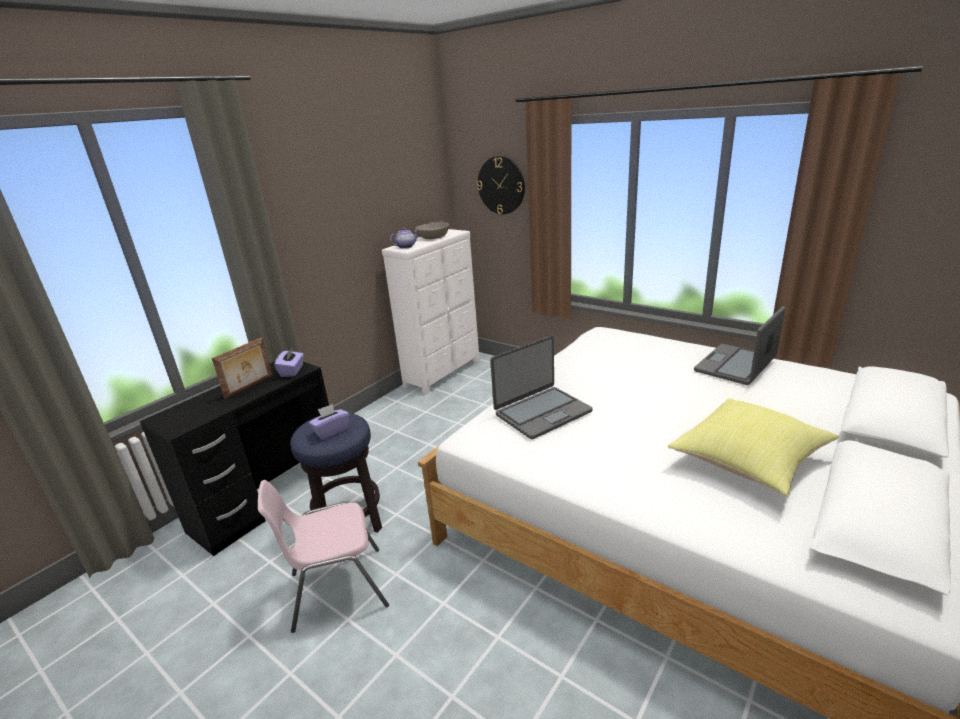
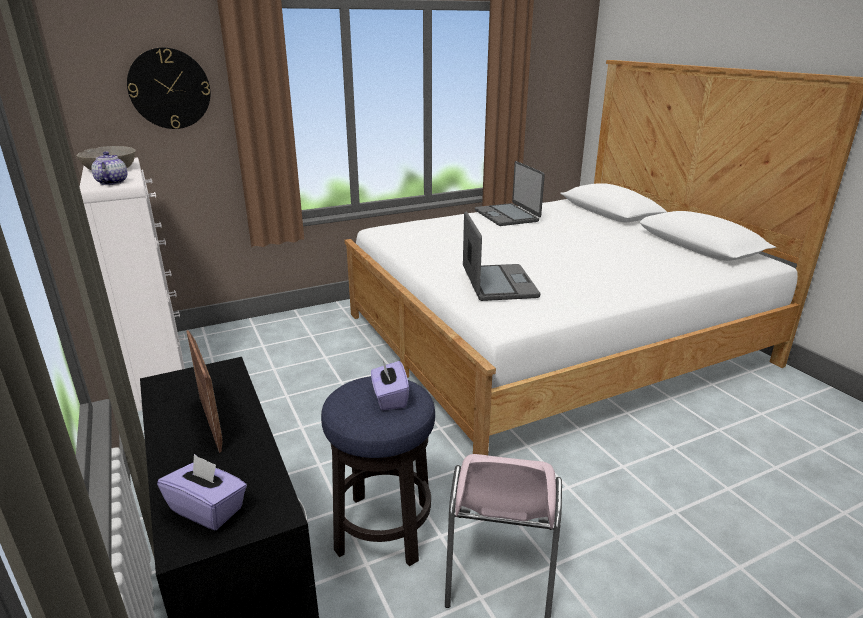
camera: 65 degrees left, 0 degrees up
(292, 371) = (215, 379): purple tissue box -> purple tissue box (208, 509)
(749, 463) = (629, 250): yellow pillow -> none

